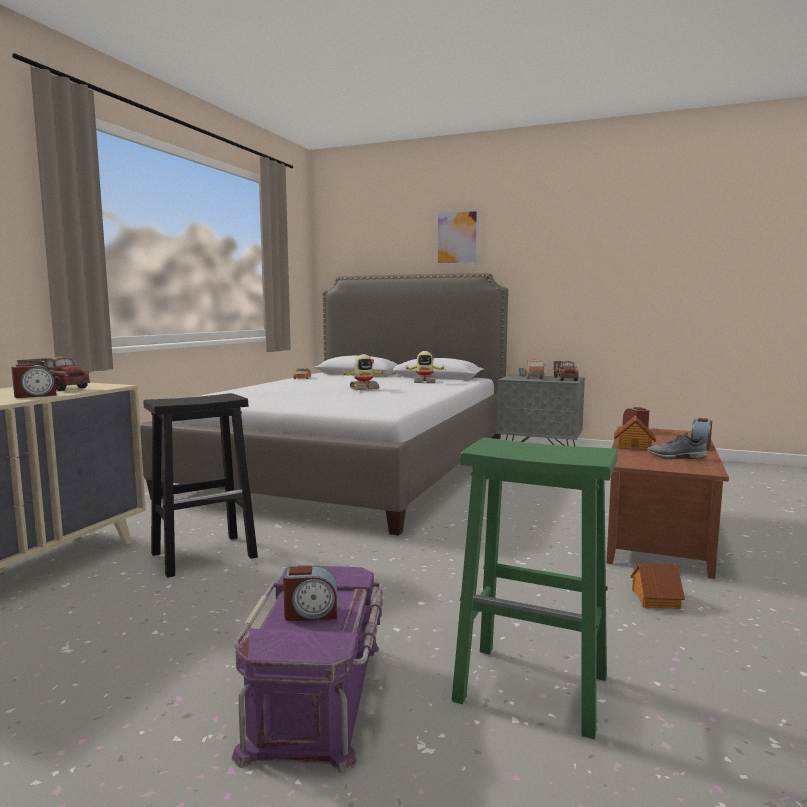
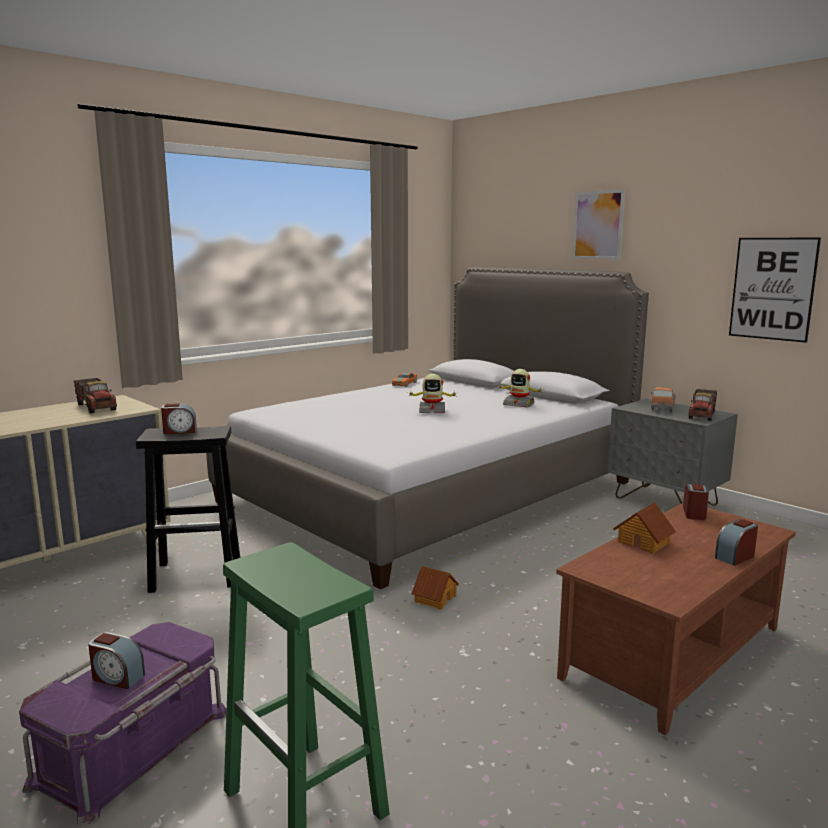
camera: 25 degrees right, 5 degrees up
(35, 395) = (61, 420): alarm clock -> alarm clock (180, 431)
(603, 281) = (772, 289): none -> picture
(654, 599) = (555, 740): toy house -> toy house (434, 598)
(676, 457) = (667, 570): grey shoe -> none

